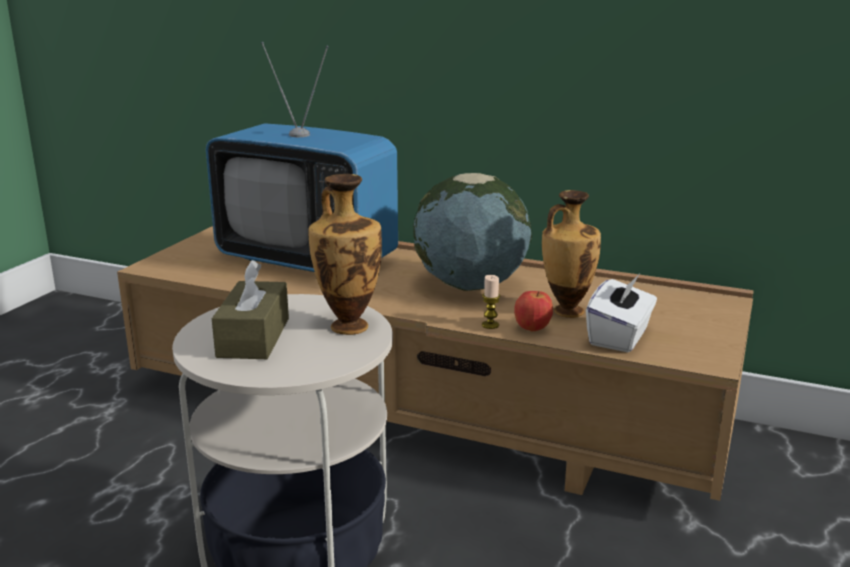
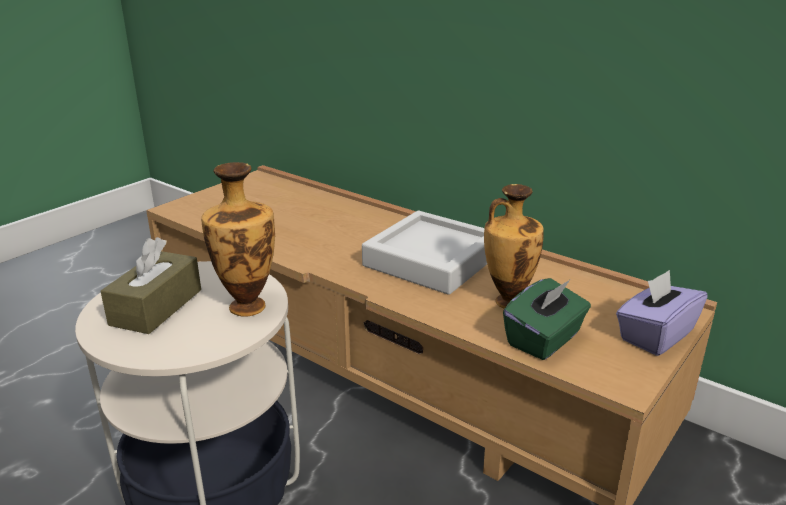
camera: 15 degrees right, 5 degrees up
(307, 260) = (304, 216): television -> none
(470, 285) = (431, 260): globe -> grey tray
(490, 325) = (424, 307): candle -> none
(532, 329) = (462, 318): apple -> none
(619, 337) = (544, 340): white tissue box -> green tissue box
(714, 322) = (655, 335): none -> purple tissue box

